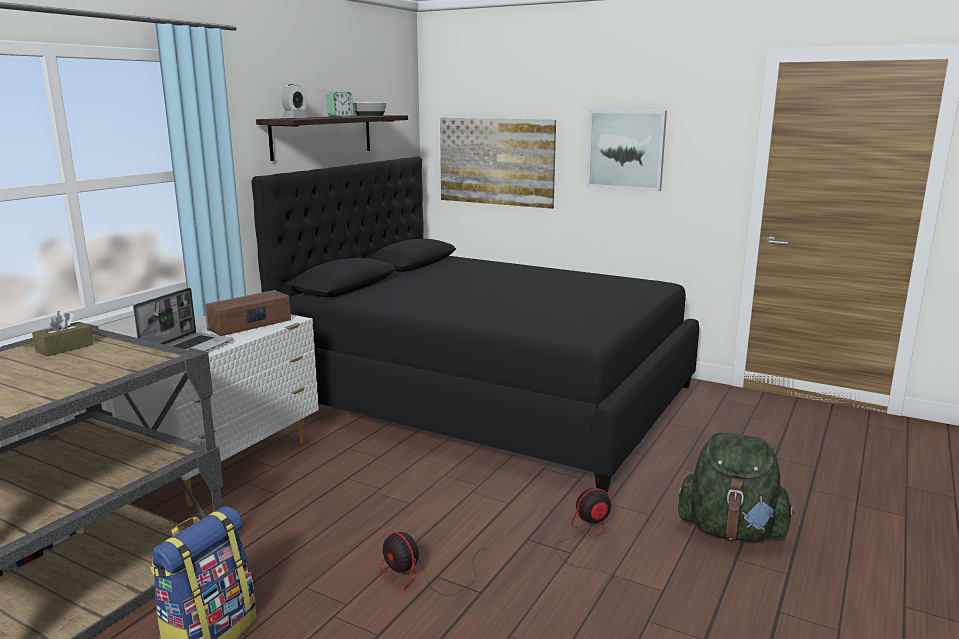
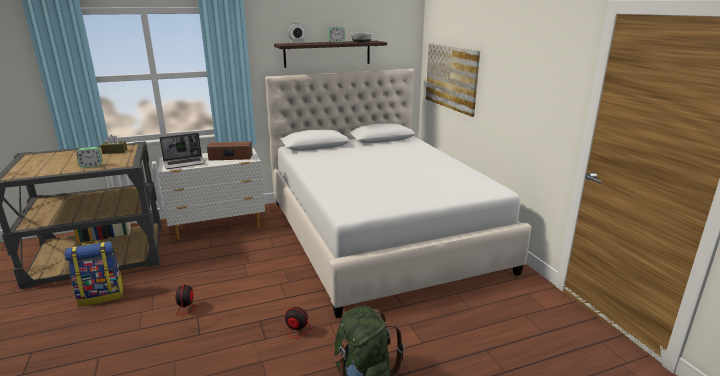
camera: 40 degrees right, 5 degrees up
(88, 374) = (91, 165): none -> alarm clock
(488, 396) = (380, 234): black bed -> white bed
(626, 149) = (513, 79): picture -> none

